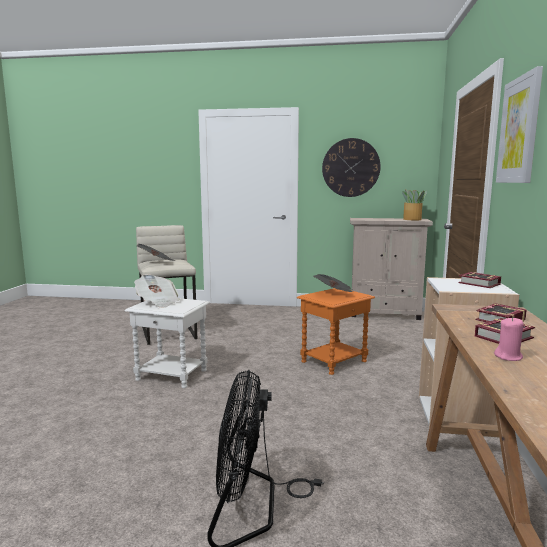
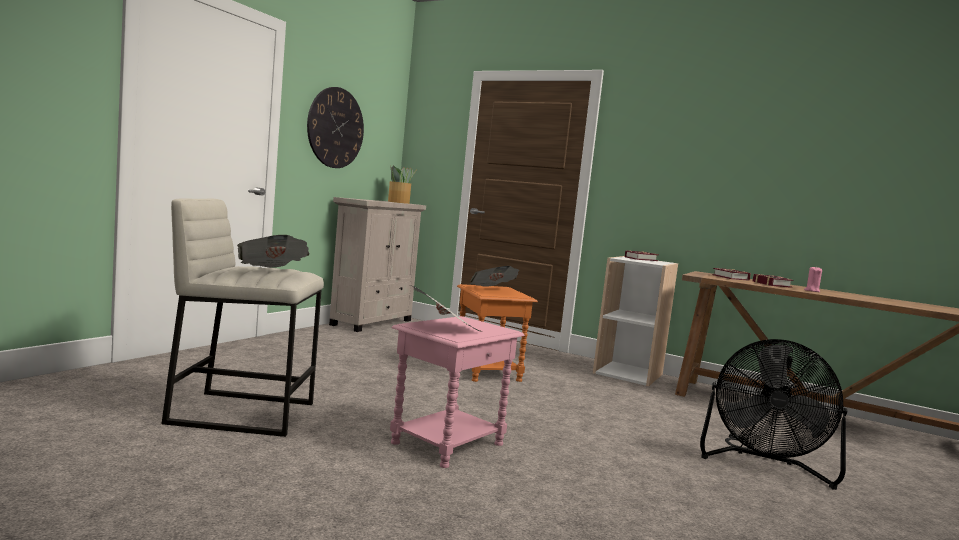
camera: 70 degrees left, 5 degrees down
(172, 374) = (446, 442): white side table -> pink side table
(519, 130) = (654, 138): picture -> none

